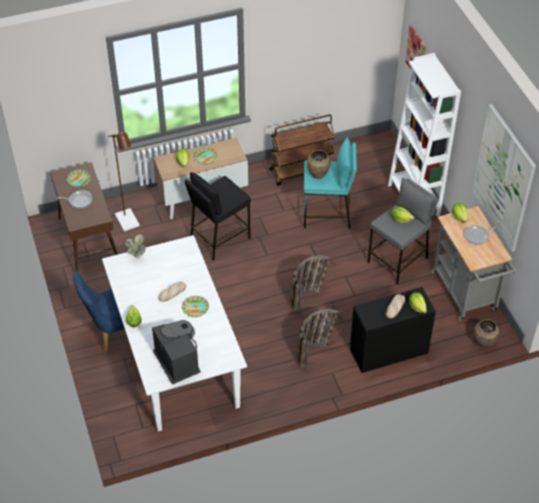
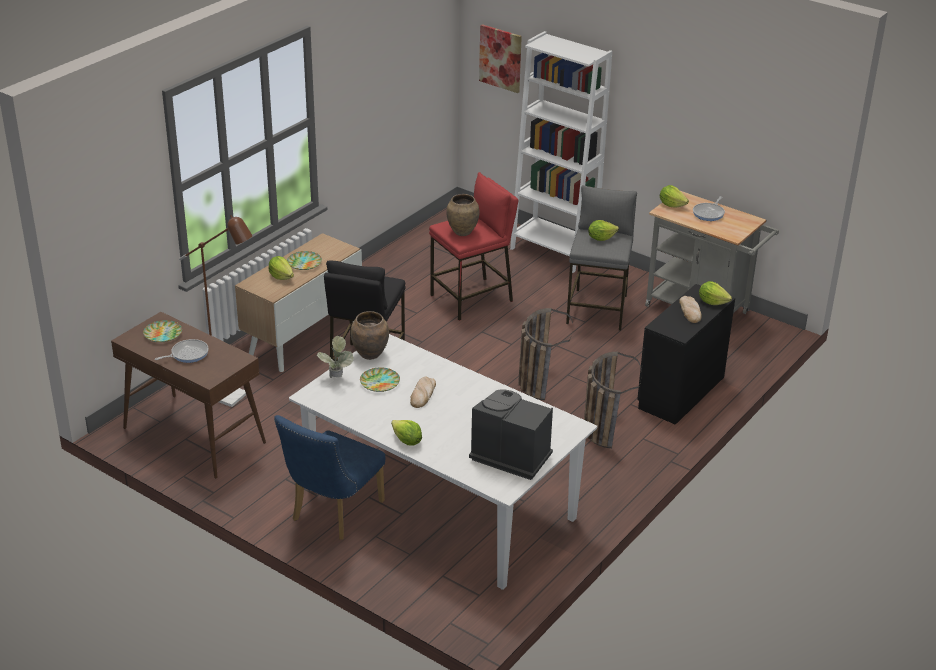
camera: 35 degrees left, 15 degrees down
(195, 307) = (469, 397): plate -> plate (379, 382)
(301, 170) = (396, 269): brown cart -> none
(327, 215) = (472, 298): turquoise stool -> red stool
(483, 343) = (768, 345): brown vase -> brown vase (370, 354)
(503, 178) = (722, 121): picture -> none

